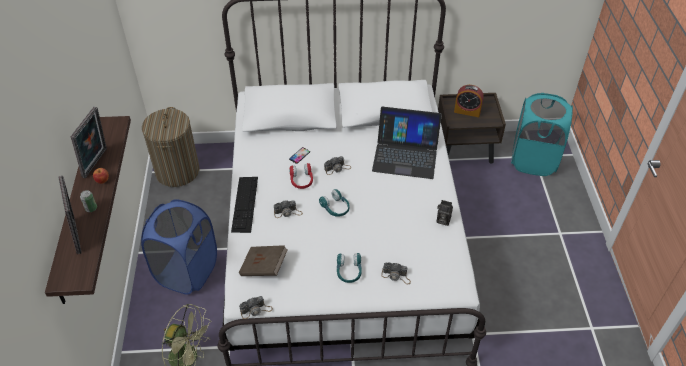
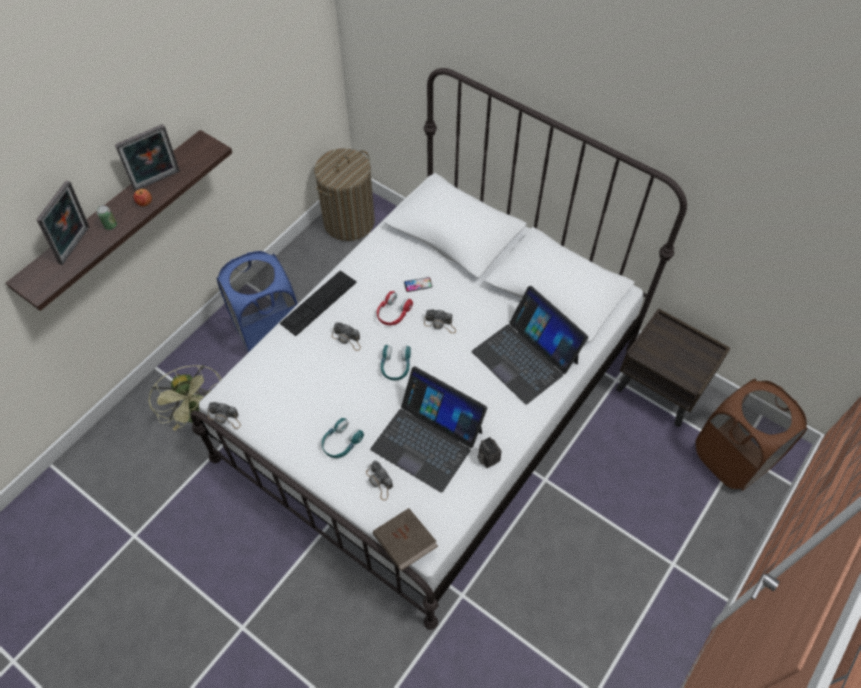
camera: 40 degrees right, 10 degrees up
(264, 268) = (272, 381): brown book -> brown book (405, 543)
(398, 234) = (427, 439): none -> laptop
(467, 111) = (671, 349): alarm clock -> none
(533, 160) = (732, 457): turquoise laundry basket -> brown laundry basket

